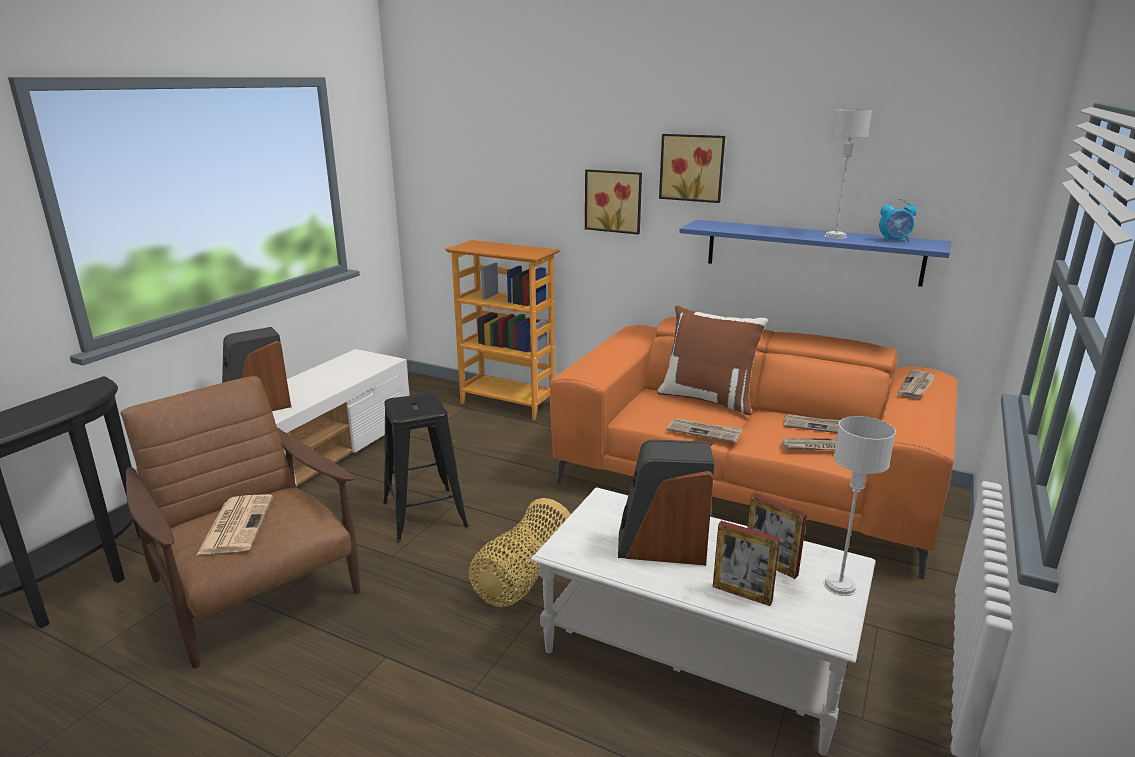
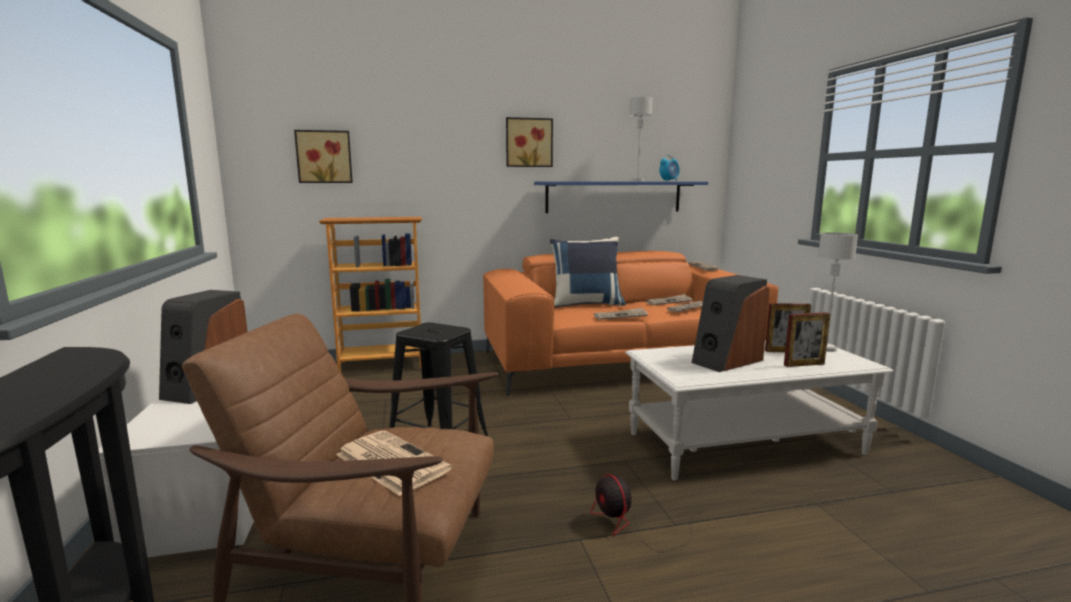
camera: 40 degrees left, 10 degrees down
(438, 672) = (634, 526): none -> fan
(522, 578) = (584, 451): basket -> none
(614, 201) = (467, 172): picture -> picture (324, 157)
(708, 399) = (586, 304): brown pillow -> blue pillow

